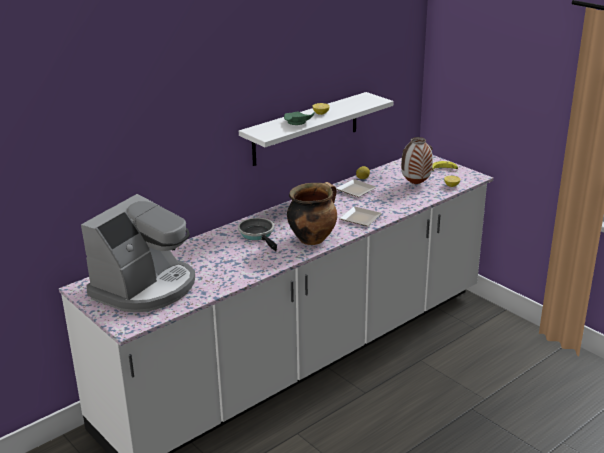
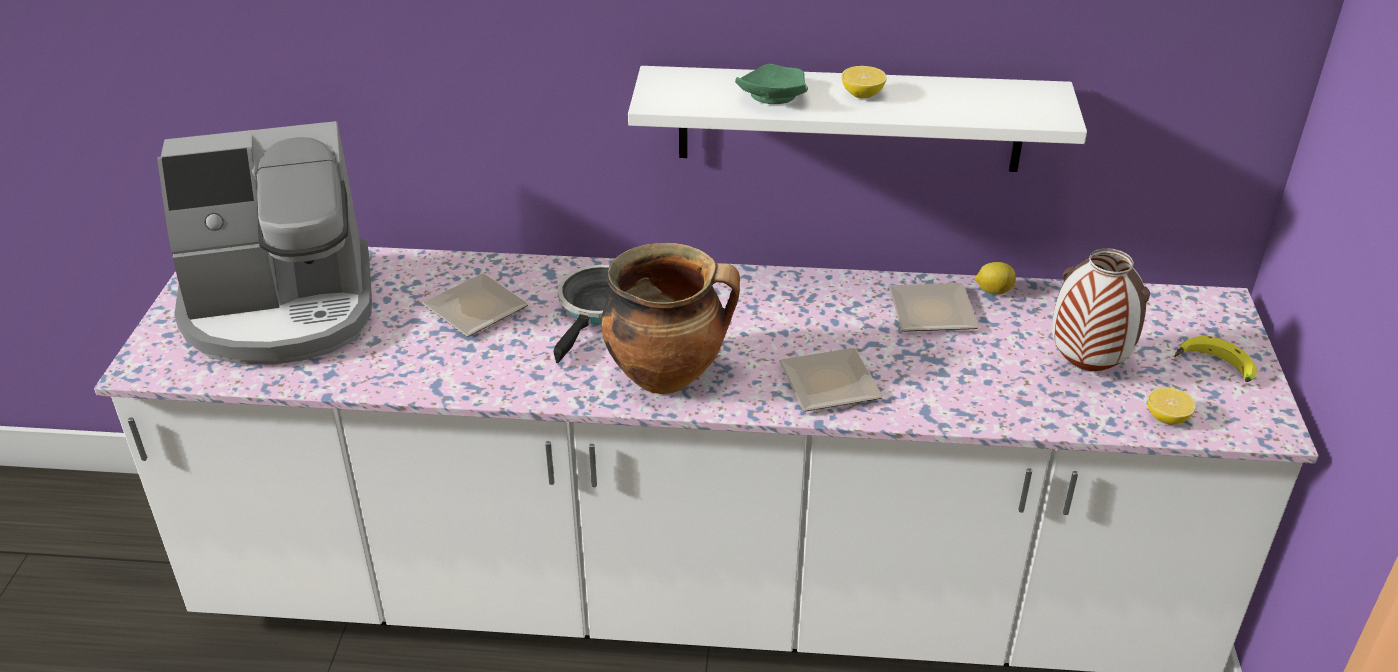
camera: 45 degrees right, 10 degrees up
(216, 253) = (476, 307): none -> plate

